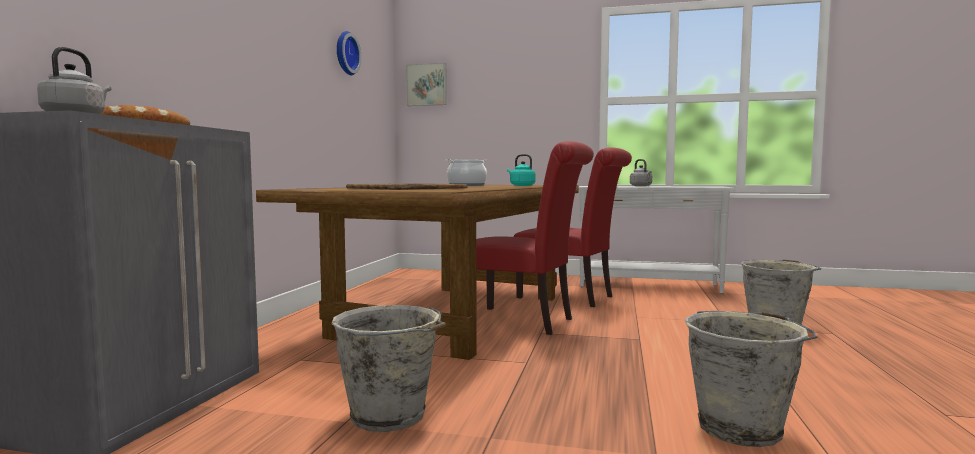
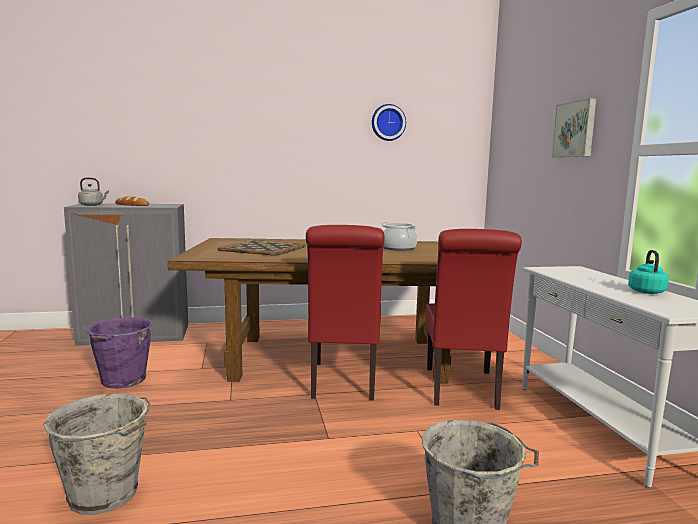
camera: 65 degrees right, 5 degrees up
(390, 416) = (122, 381): grey bucket -> purple bucket
(427, 85) = (505, 134): picture -> picture (575, 129)
(521, 186) = (408, 257): turquoise kettle -> turquoise kettle (646, 291)
(641, 186) = (598, 283): grey kettle -> none

